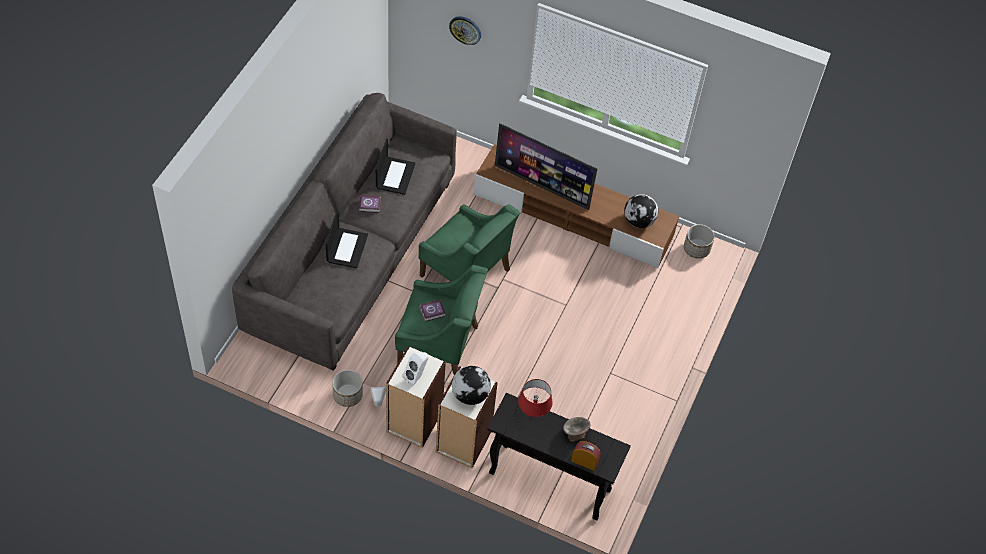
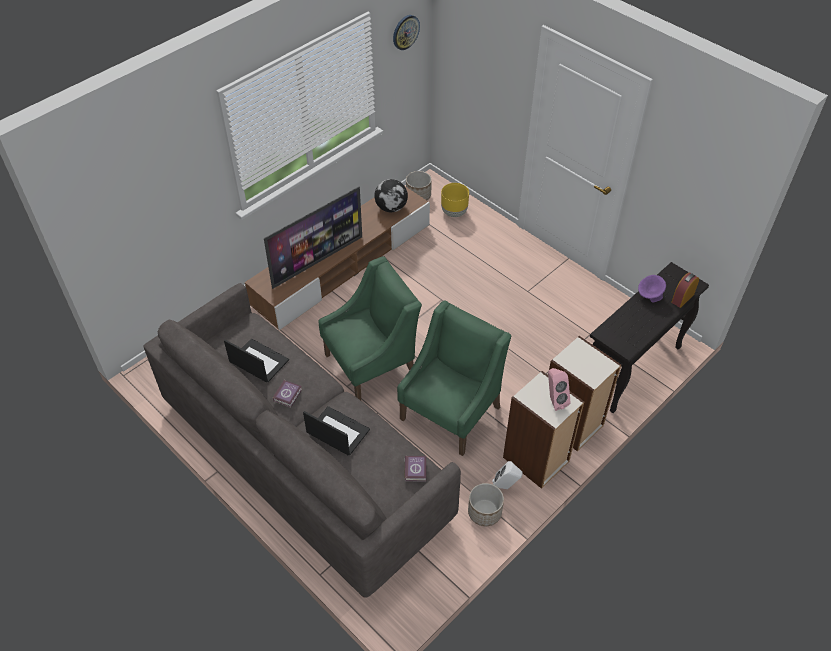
camera: 65 degrees left, 5 degrees down
(416, 377) = (554, 400): white speaker -> pink speaker
(433, 312) = (446, 381): book -> book (416, 469)
(465, 30) = (162, 196): wall clock -> wall clock (405, 32)
(470, 394) = (588, 361): globe -> none
(532, 417) = (624, 322): red table lamp -> none
(575, 433) = (649, 296): grey bowl -> purple bowl
(687, 285) = (454, 213): none -> yellow planter

